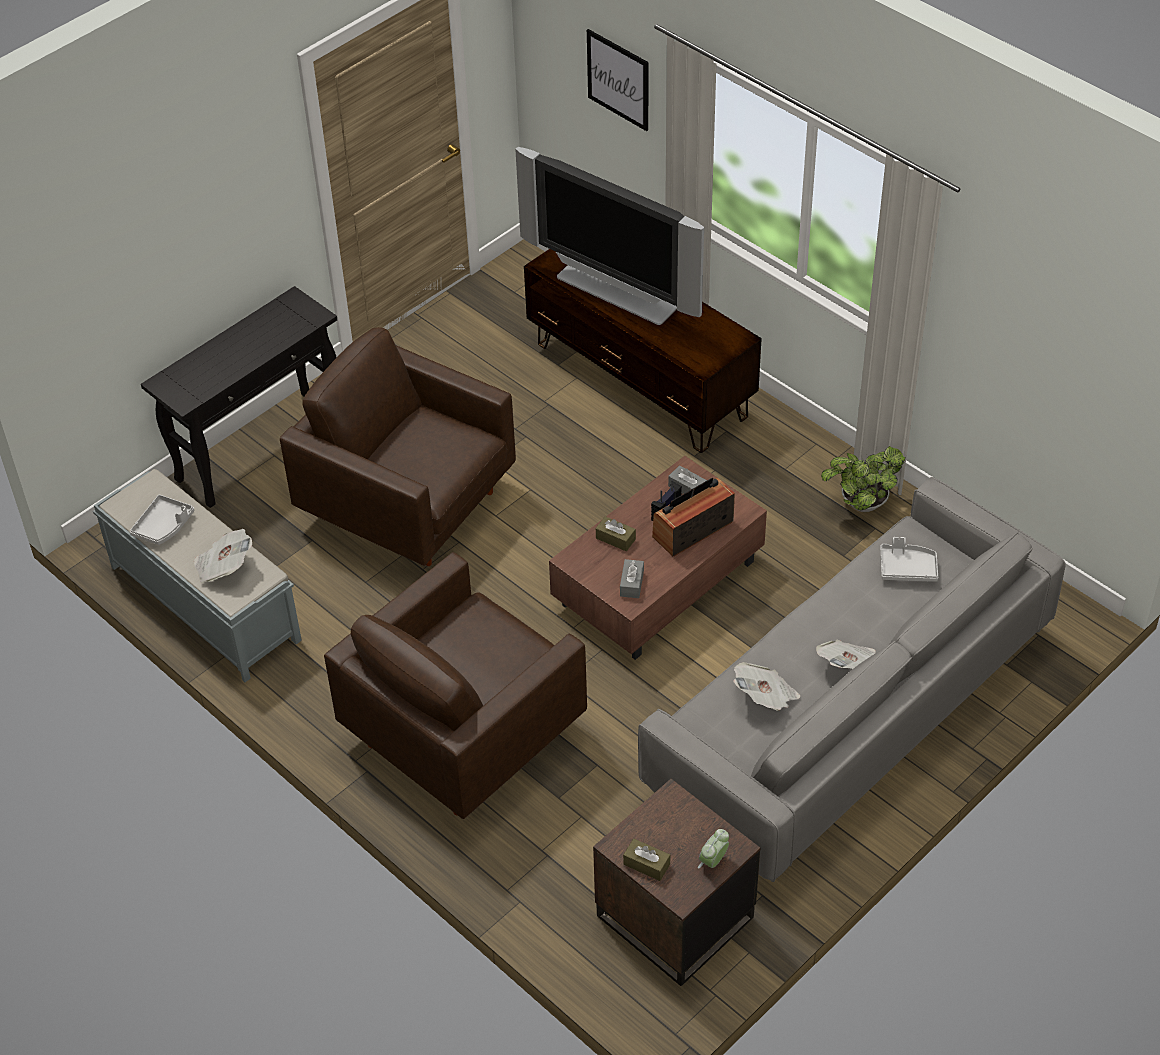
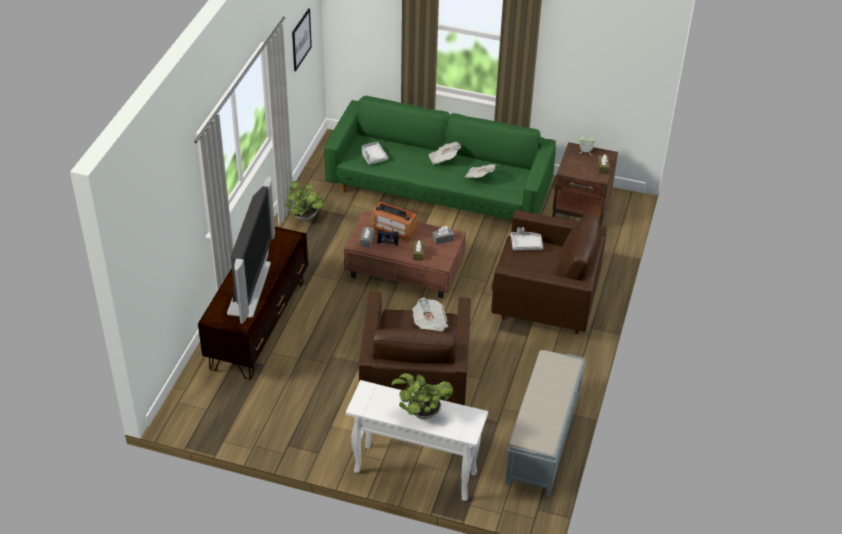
camera: 120 degrees left, 5 degrees down
(164, 526) = (547, 416): grey tray -> grey tray (526, 244)
(224, 567) = (554, 376): newspaper -> newspaper (430, 325)
(234, 352) = (421, 412): none -> potted plant
(260, 448) = (414, 472): black console table -> white console table
(618, 79) = (171, 222): picture -> picture (301, 39)
(848, 713) = (439, 189): grey sofa -> green sofa

